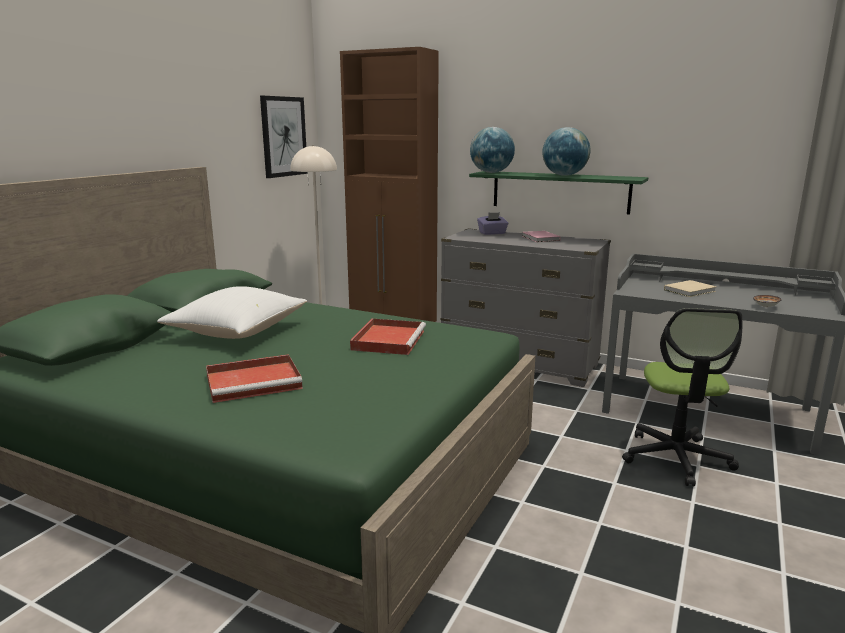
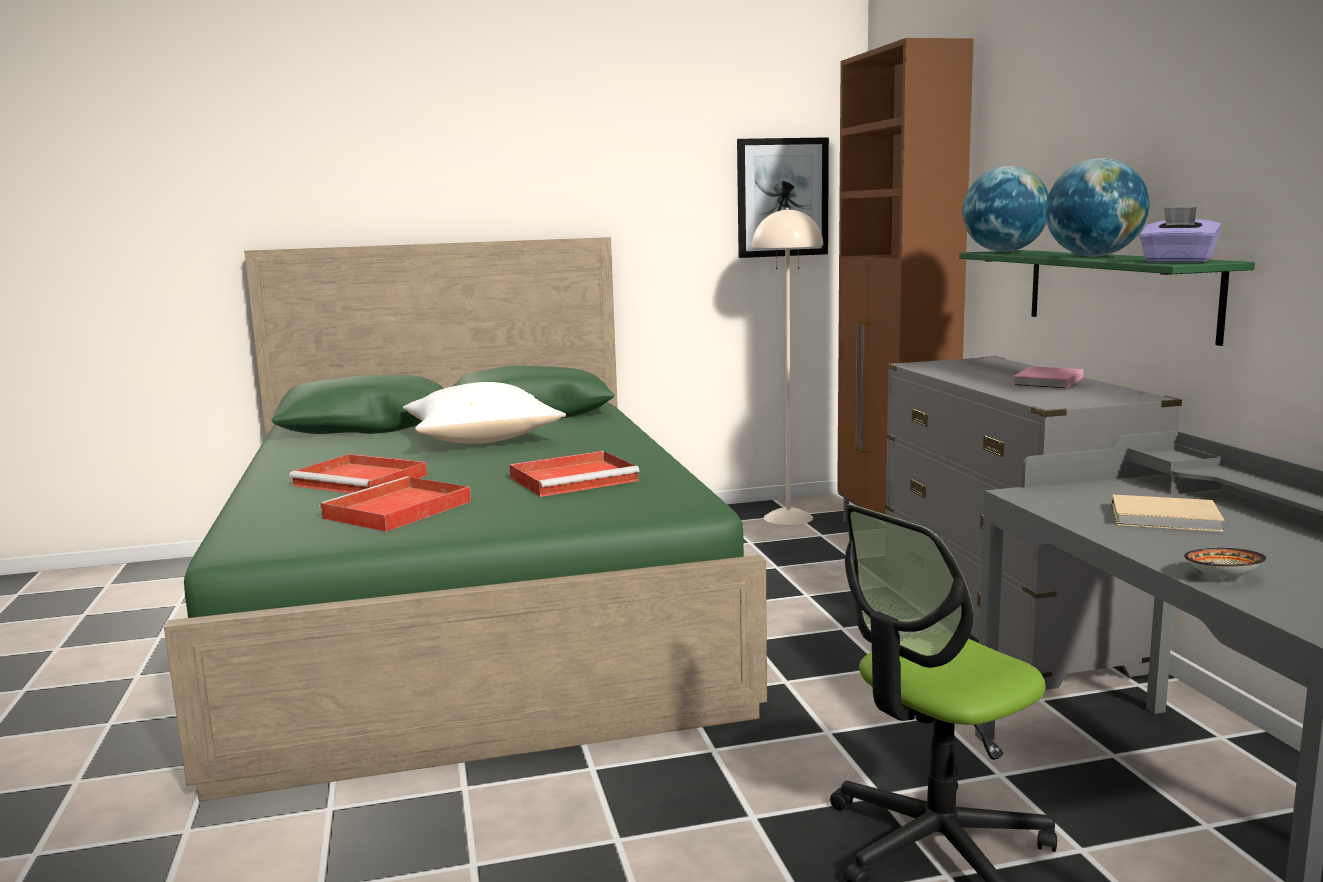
camera: 50 degrees right, 5 degrees down
(357, 390) = (396, 510): none -> red tray
(492, 233) = (999, 366): purple tissue box -> purple tissue box (1177, 261)

